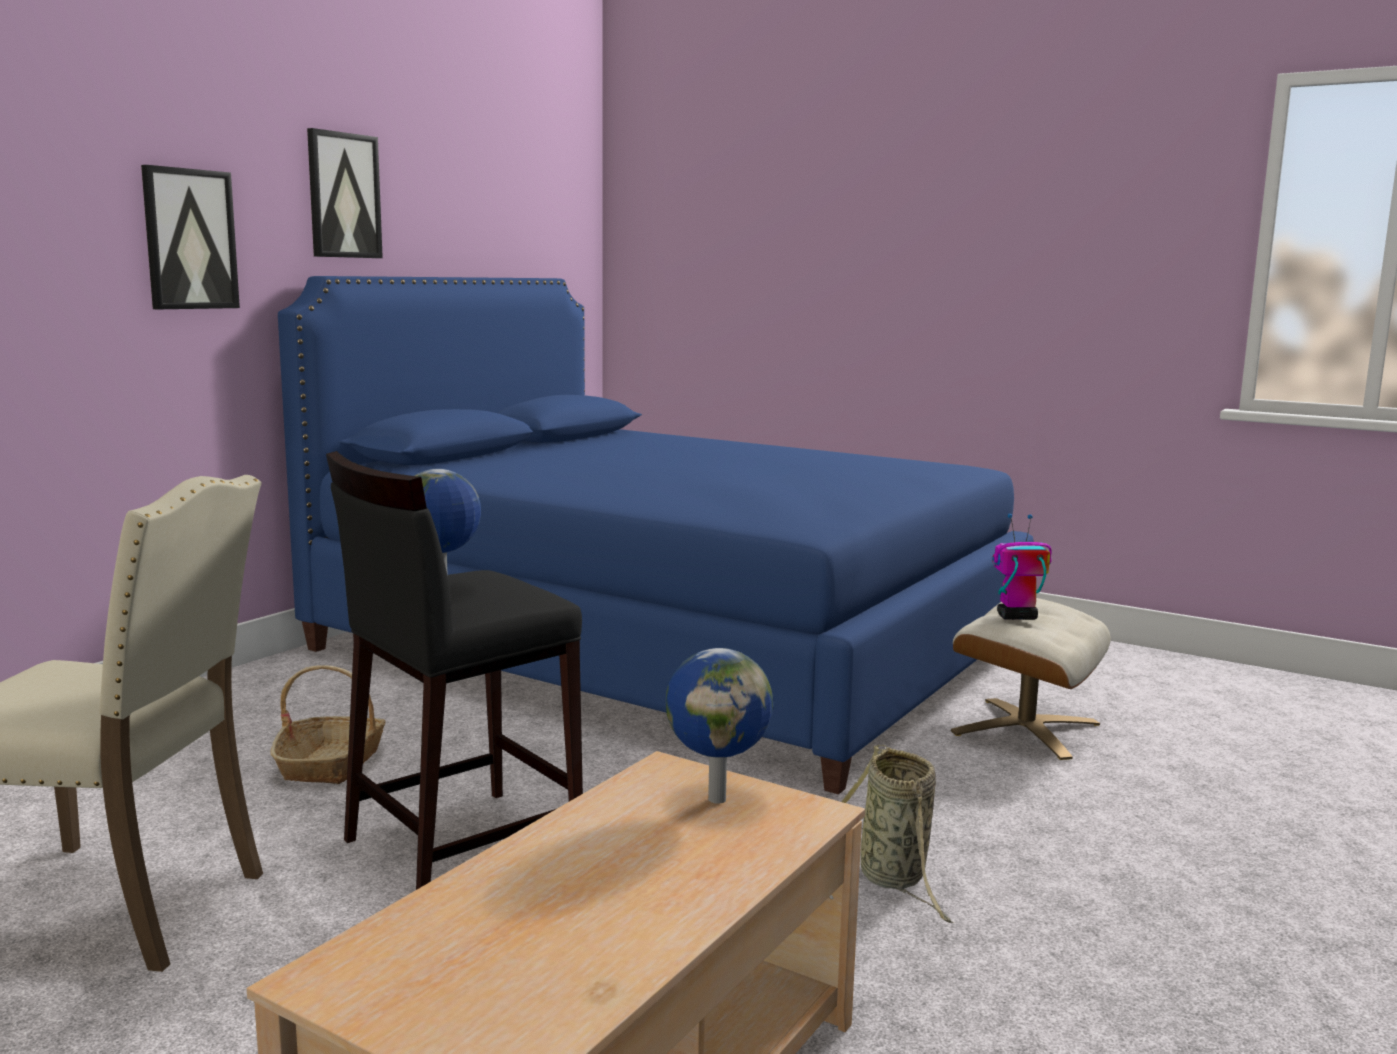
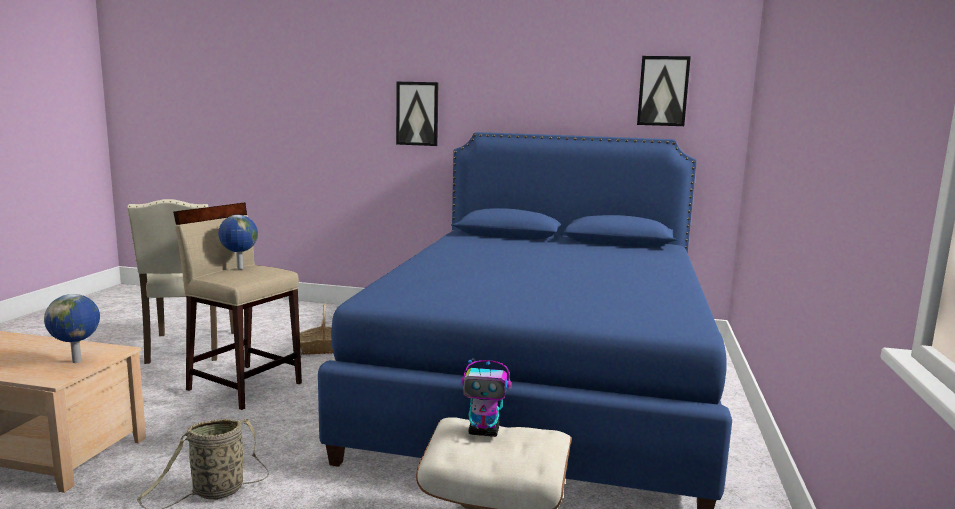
camera: 70 degrees right, 0 degrees up
(343, 195) = (507, 90): picture -> picture (663, 91)
(459, 845) = (245, 385): black stool -> beige stool
(1016, 617) = (484, 432): toy robot -> toy robot turned 120 degrees clockwise

